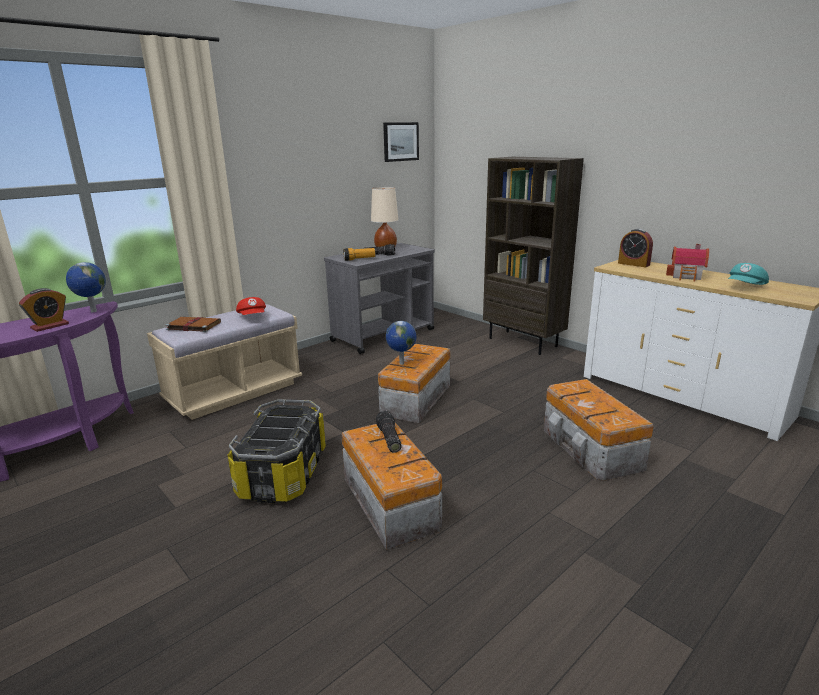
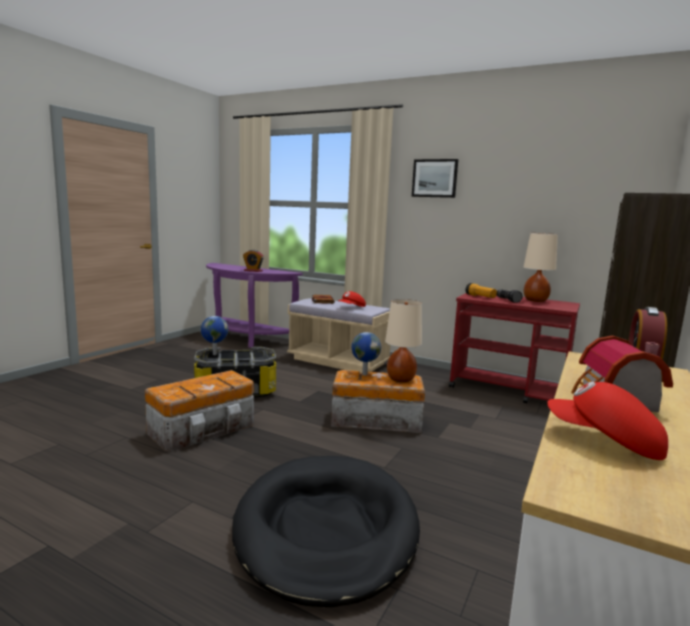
camera: 70 degrees right, 10 degrees down
(93, 311) = (280, 272): globe -> globe (214, 354)
(384, 335) = (508, 391): grey cart -> red cart
(388, 438) = (221, 382): flashlight -> none
(400, 141) = (606, 188): picture -> picture (434, 178)
(423, 351) = (401, 379): none -> beige table lamp
(590, 449) = (326, 530): storage box -> black dog bed
(745, 287) = (605, 442): turquoise cap -> red cap

